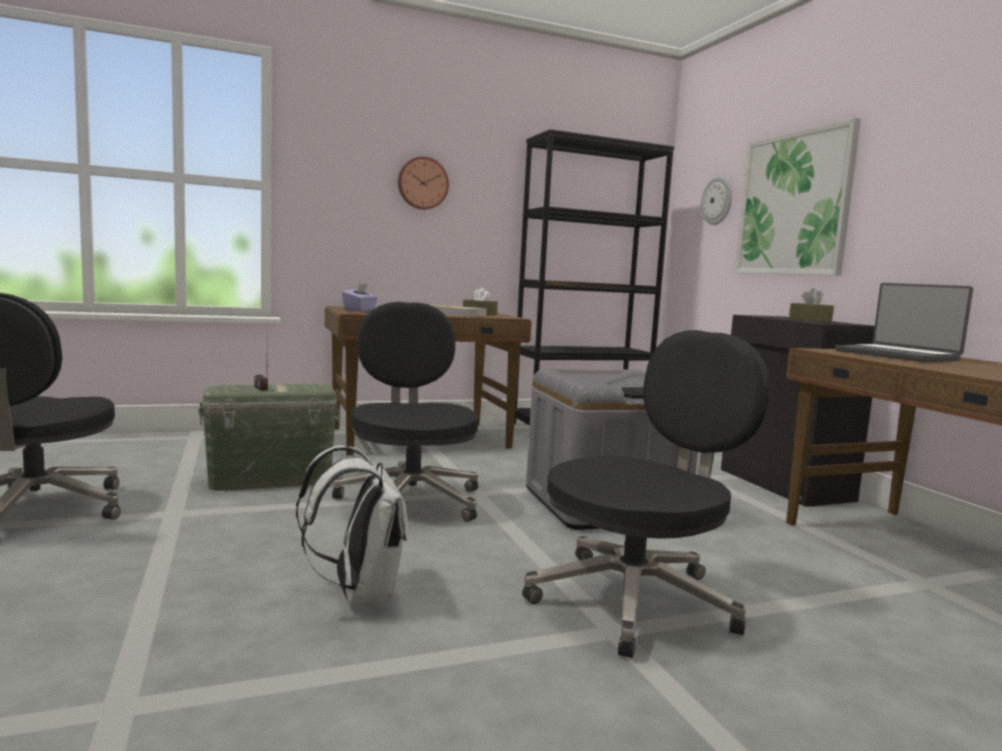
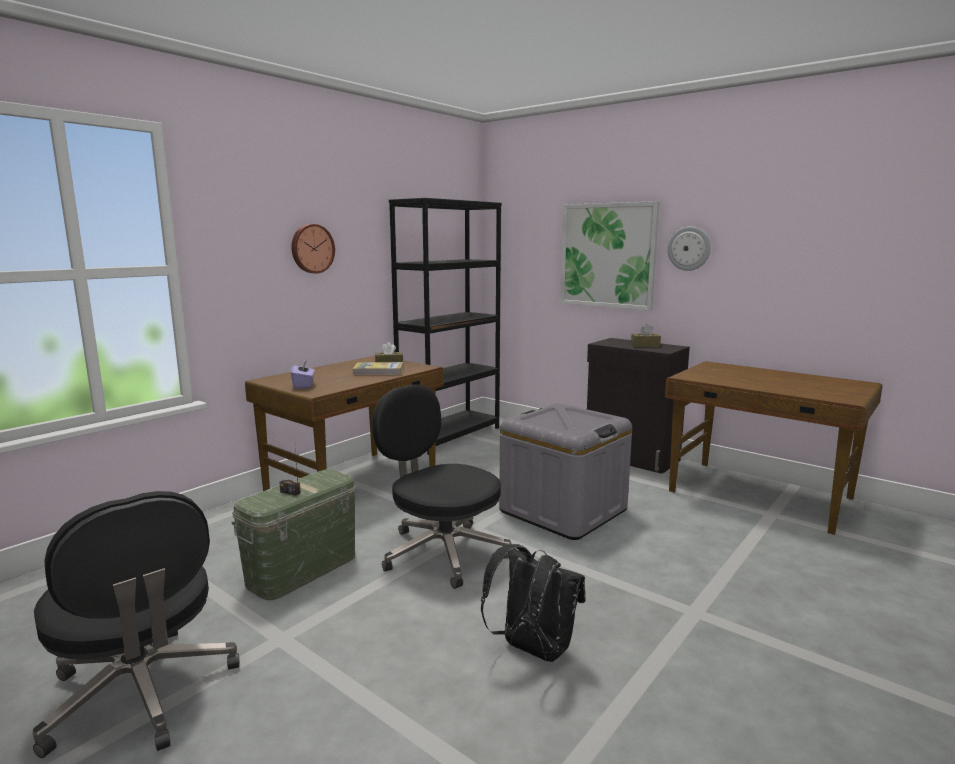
camera: 30 degrees left, 5 degrees up
(359, 593) = (532, 649): white backpack -> black backpack
(636, 600) = (676, 584): black office chair -> none
(717, 201) = (535, 245): wall clock -> wall clock (689, 248)
(898, 355) = (726, 374): laptop -> none

